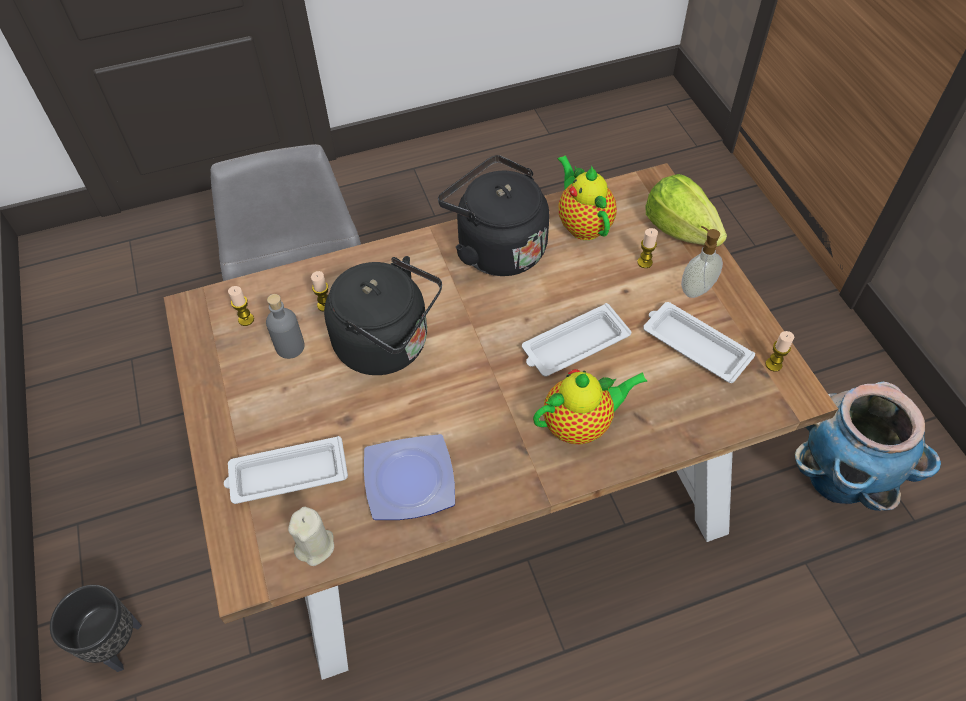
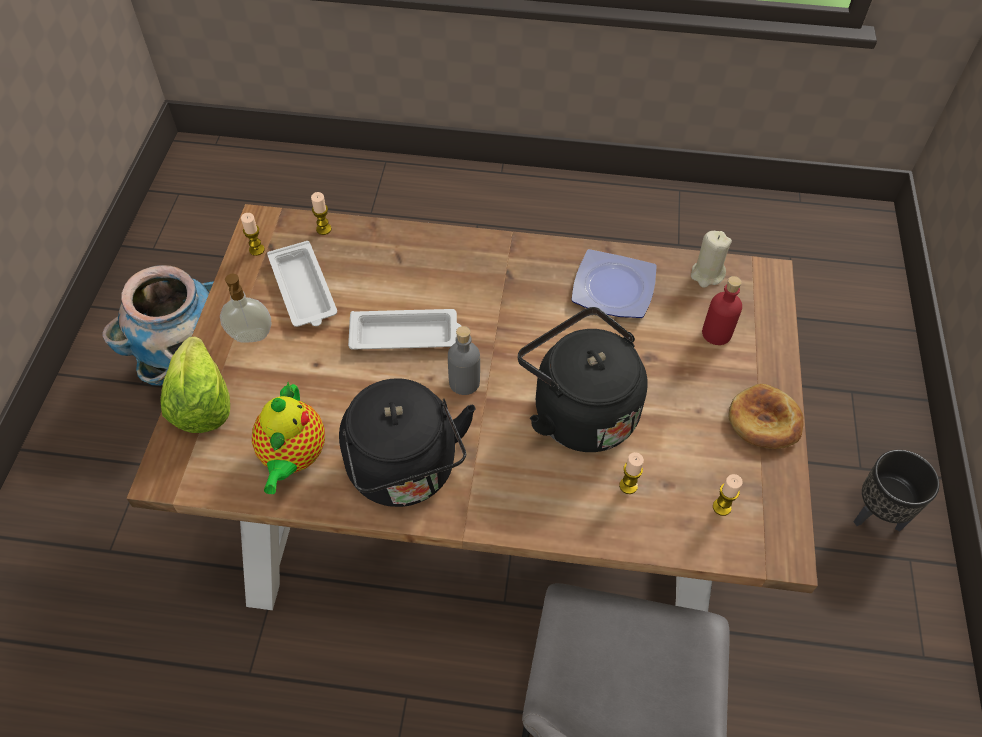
camera: 155 degrees left, 0 degrees up
(222, 404) = (764, 420): none -> bread
(286, 475) = (716, 333): white tray -> red bottle
(290, 347) = (681, 452): grey bottle -> grey bottle (464, 382)
(581, 424) = (449, 272): teapot -> none
(644, 262) = (271, 384): candle -> candle (323, 229)

